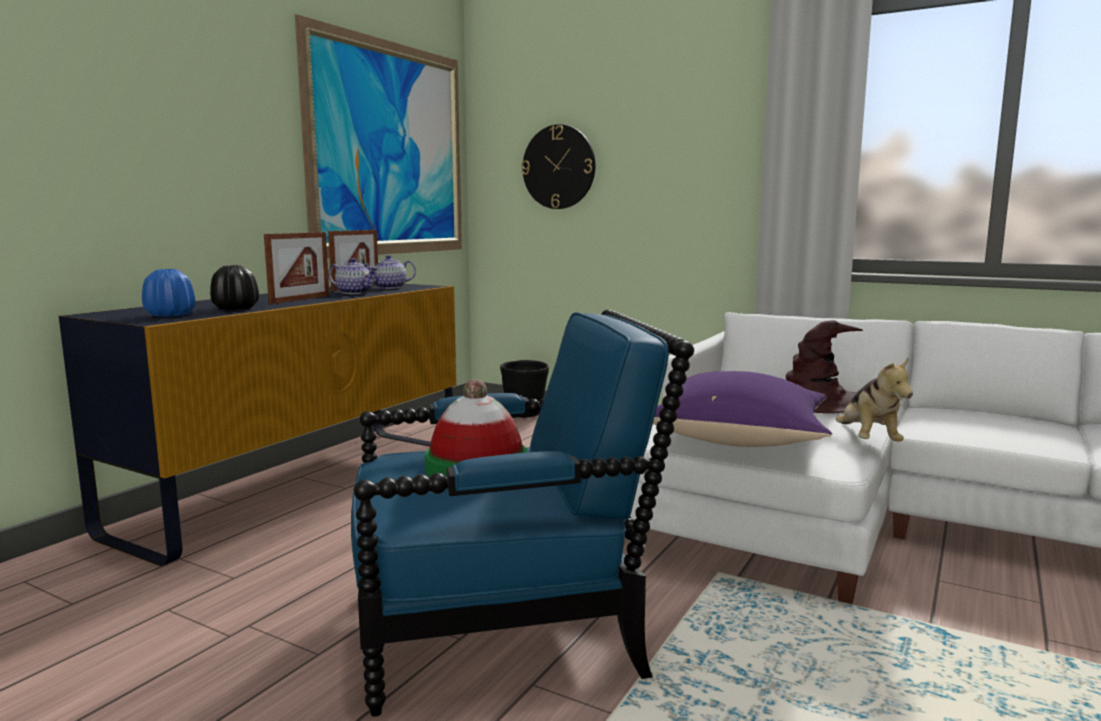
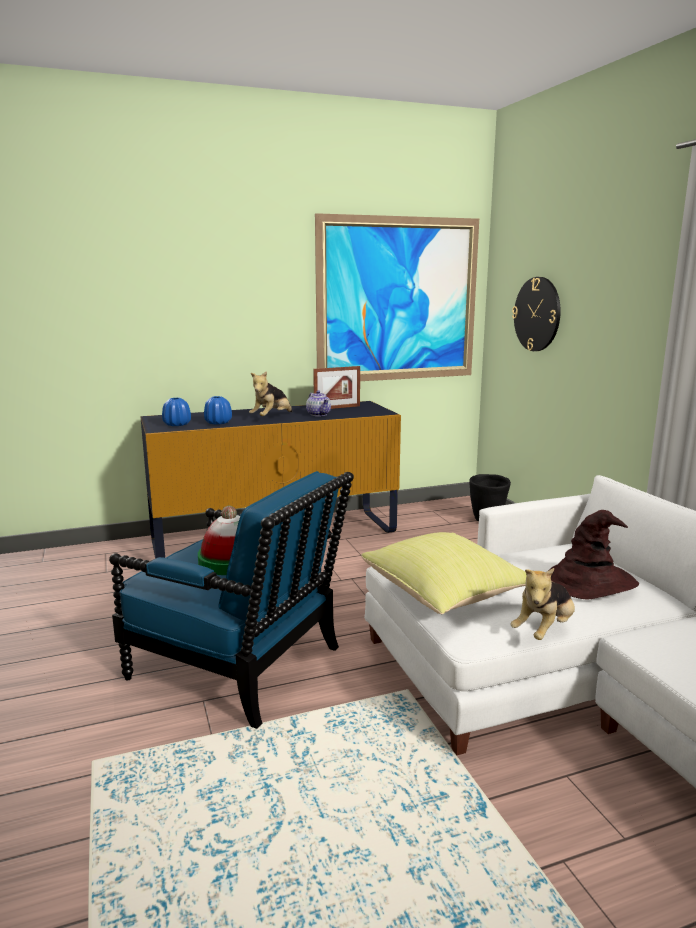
camera: 40 degrees right, 5 degrees up
(235, 308) = (218, 423): black vase -> blue vase
(300, 299) = (271, 418): picture frame -> plush toy
(390, 287) = (356, 410): teapot -> none
(740, 440) = (446, 595): purple pillow -> yellow pillow

